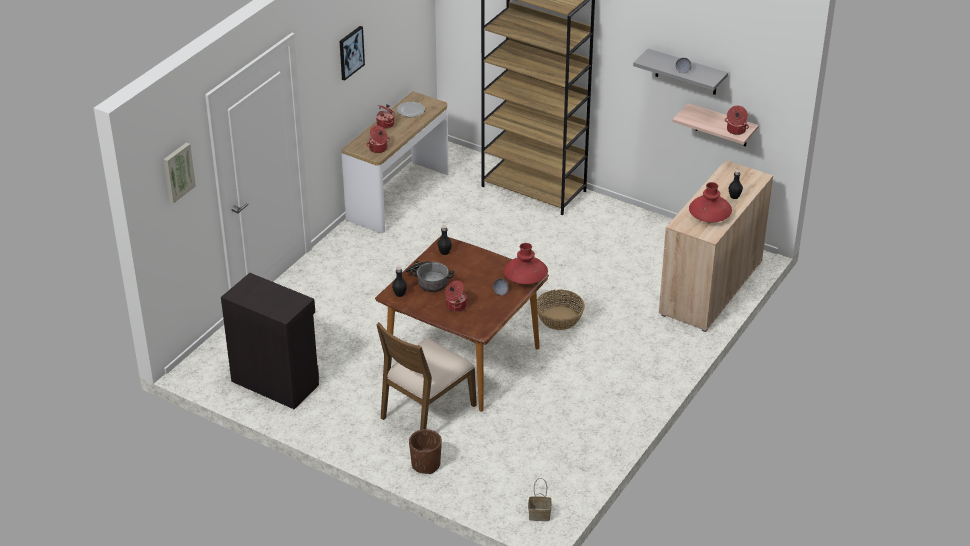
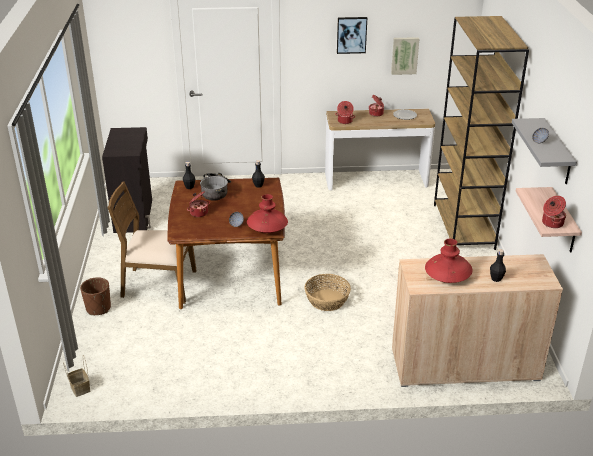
camera: 55 degrees right, 5 degrees down
(177, 172) = (130, 30): picture -> picture (404, 55)

